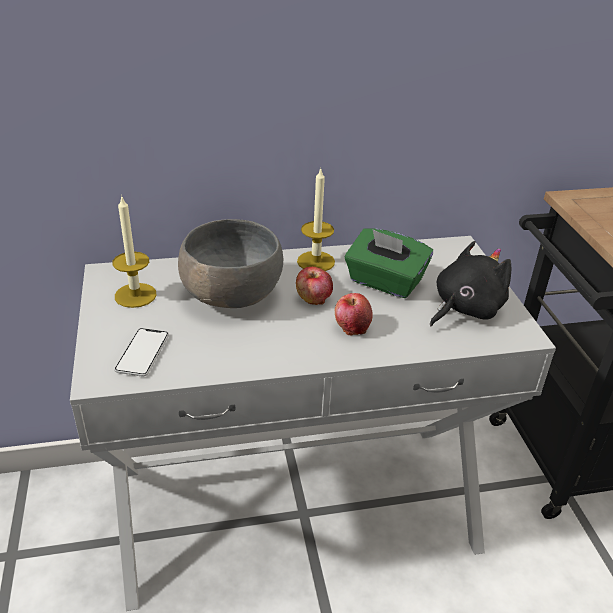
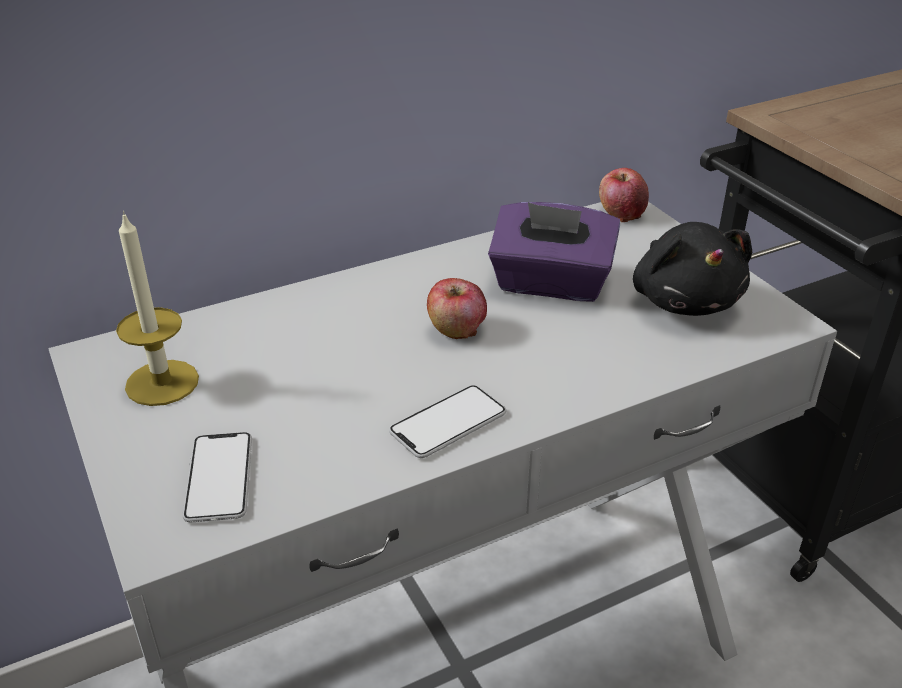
camera: 15 degrees left, 0 degrees up
(231, 294) = (324, 349): grey bowl -> none
(281, 351) = (448, 423): none -> phone
(316, 261) = (432, 272): candle -> none
(352, 327) = (537, 361): apple -> apple (621, 213)
(384, 282) = (550, 283): green tissue box -> purple tissue box
(464, 308) = (685, 300): black plush toy -> black plush toy turned 135 degrees clockwise

